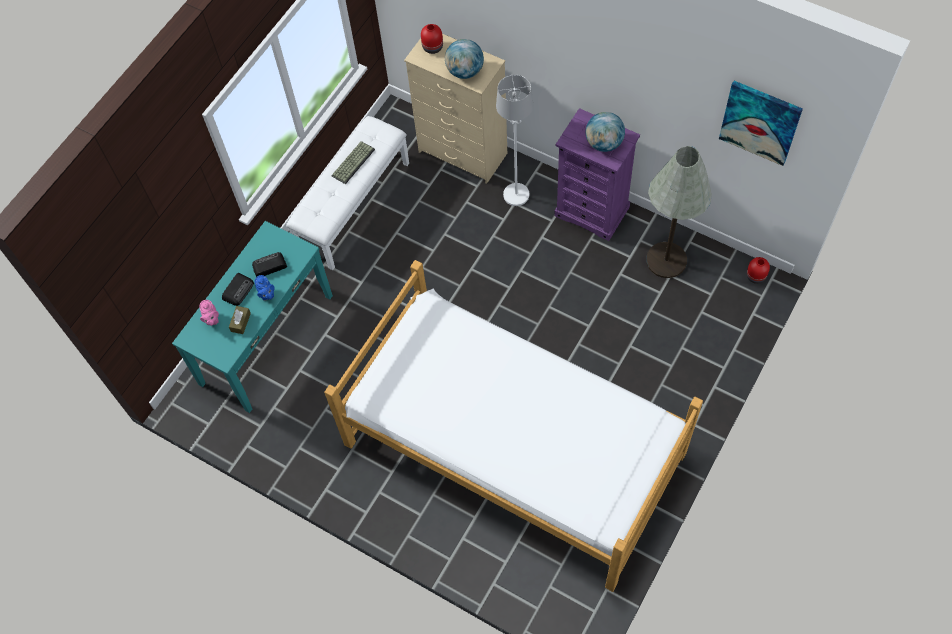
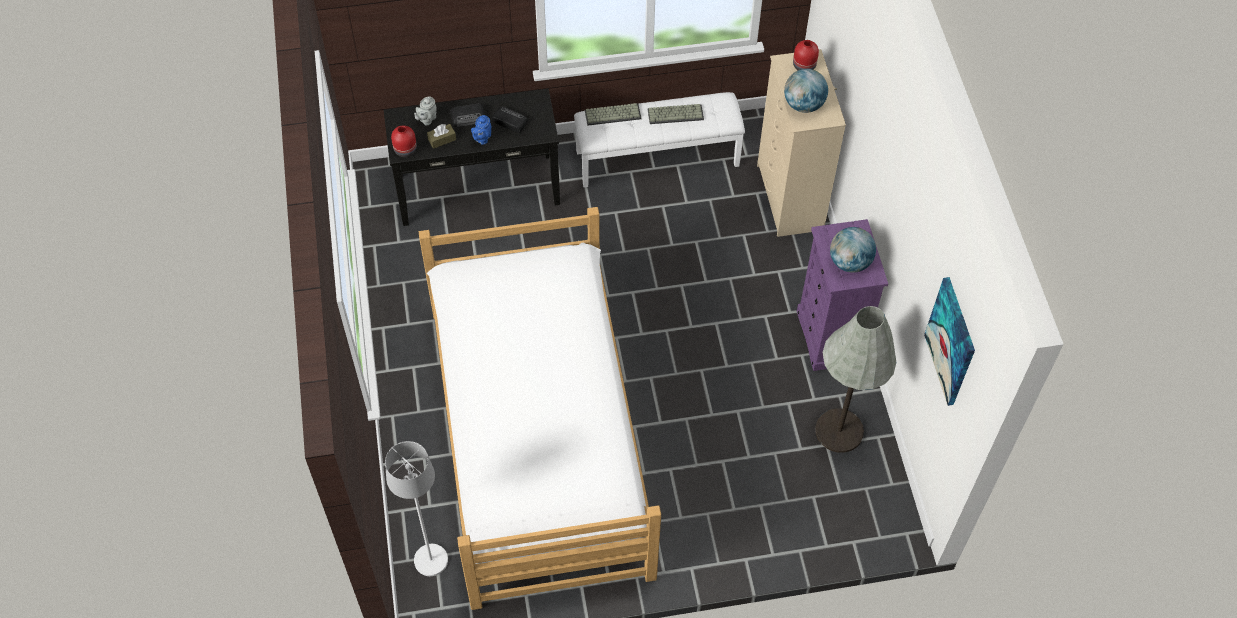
camera: 45 degrees right, 5 degrees down
(211, 319) = (427, 119): pink teapot -> grey teapot
(266, 339) = (478, 189): turquoise console table -> black console table
(314, 200) = (613, 114): none -> keyboard
(516, 195) = (788, 267): white floor lamp -> white floor lamp (430, 560)
(756, 275) = (896, 517): red vase -> red vase (406, 149)

